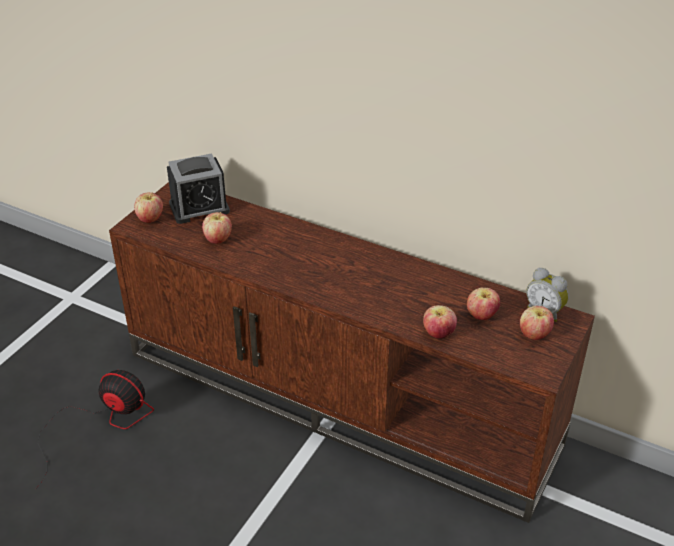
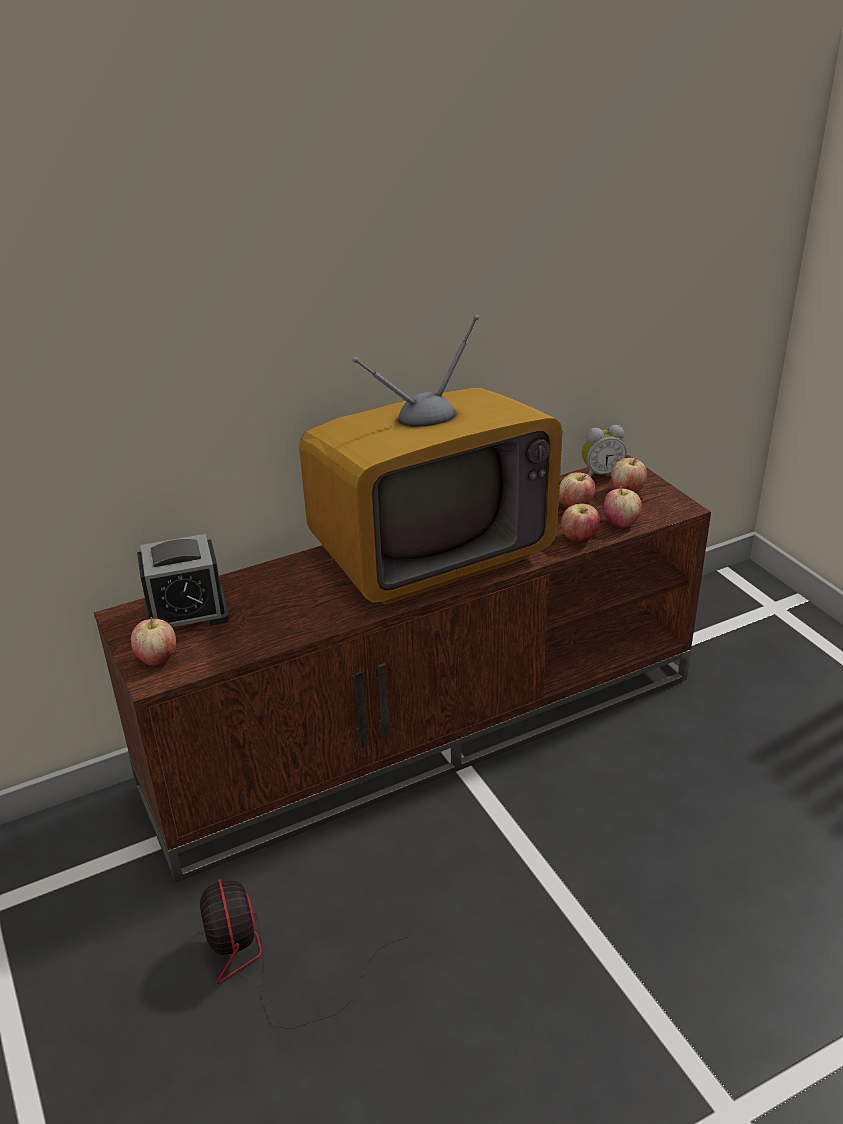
camera: 55 degrees left, 5 degrees down
(101, 423) = (267, 963): fan -> fan turned 75 degrees counterclockwise
(199, 208) = (186, 613): alarm clock -> alarm clock turned 60 degrees clockwise
(218, 239) = (267, 619): apple -> apple (620, 523)
(350, 271) = (430, 552): none -> television

